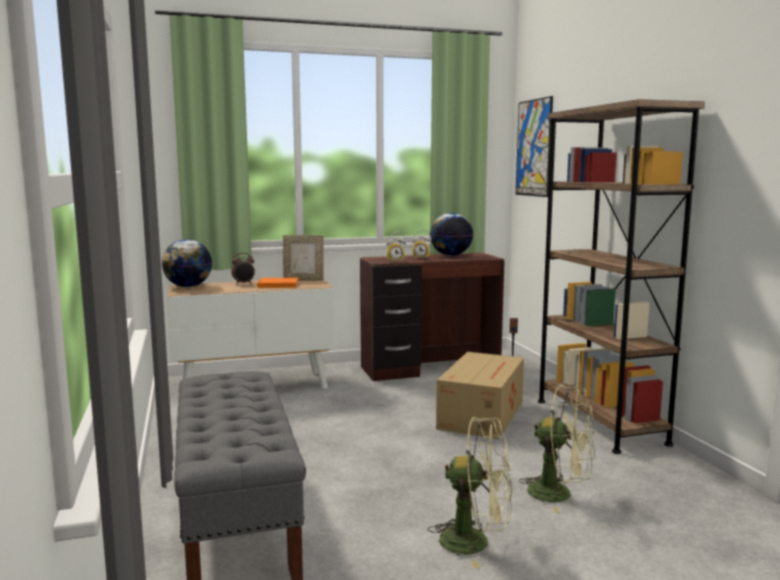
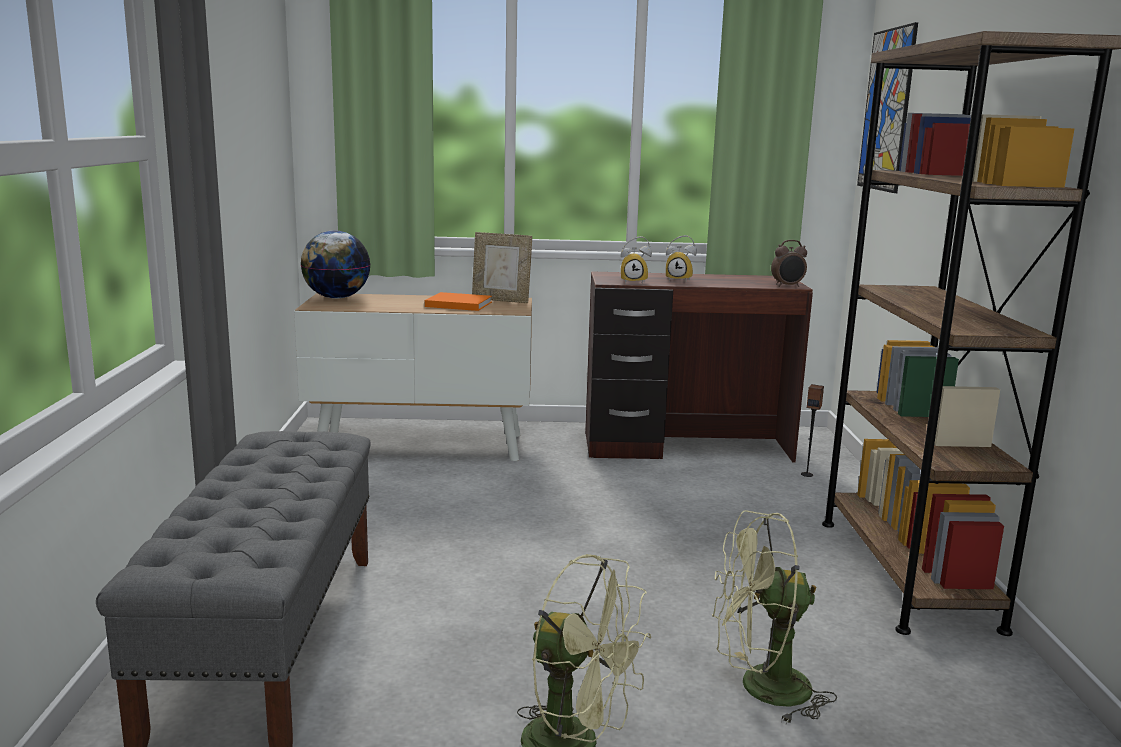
camera: 15 degrees right, 5 degrees up
(243, 283) = (414, 299): alarm clock -> alarm clock (787, 286)
(451, 255) = (732, 278): globe -> none
(482, 414) = (720, 533): cardboard box -> none
(559, 494) = (760, 689): green fan -> green fan turned 135 degrees clockwise

